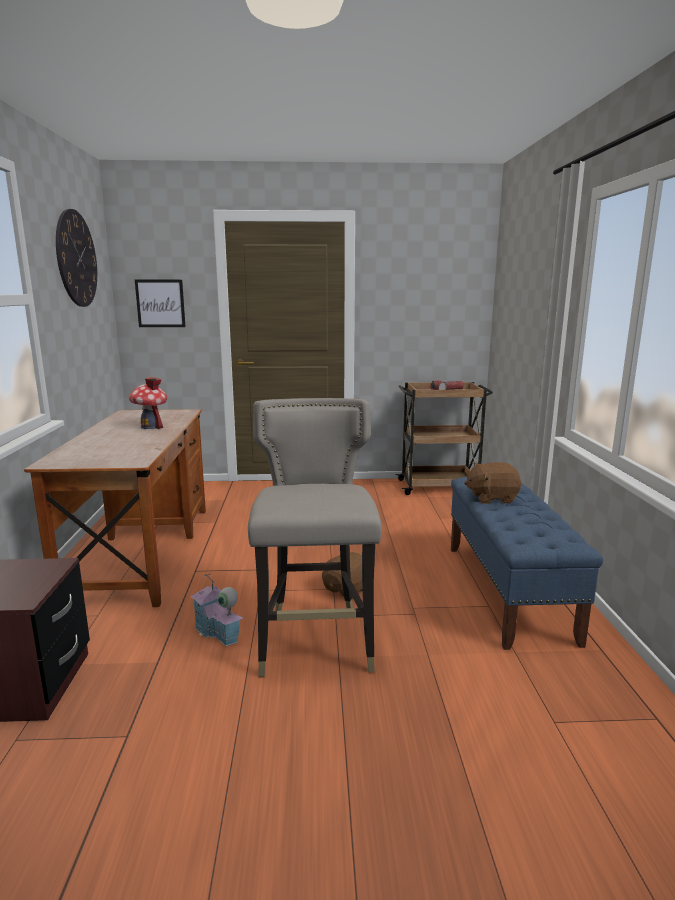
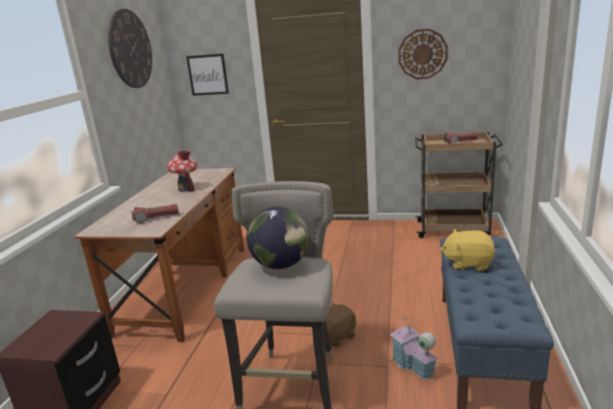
camera: 15 degrees right, 5 degrees up
(130, 451) = (156, 218): none -> flashlight
(217, 633) = (219, 371): toy house -> toy house (413, 366)
(315, 489) = (281, 265): none -> globe
(408, 296) = (422, 54): none -> wall clock
(492, 498) = (468, 263): brown plush toy -> yellow plush toy

